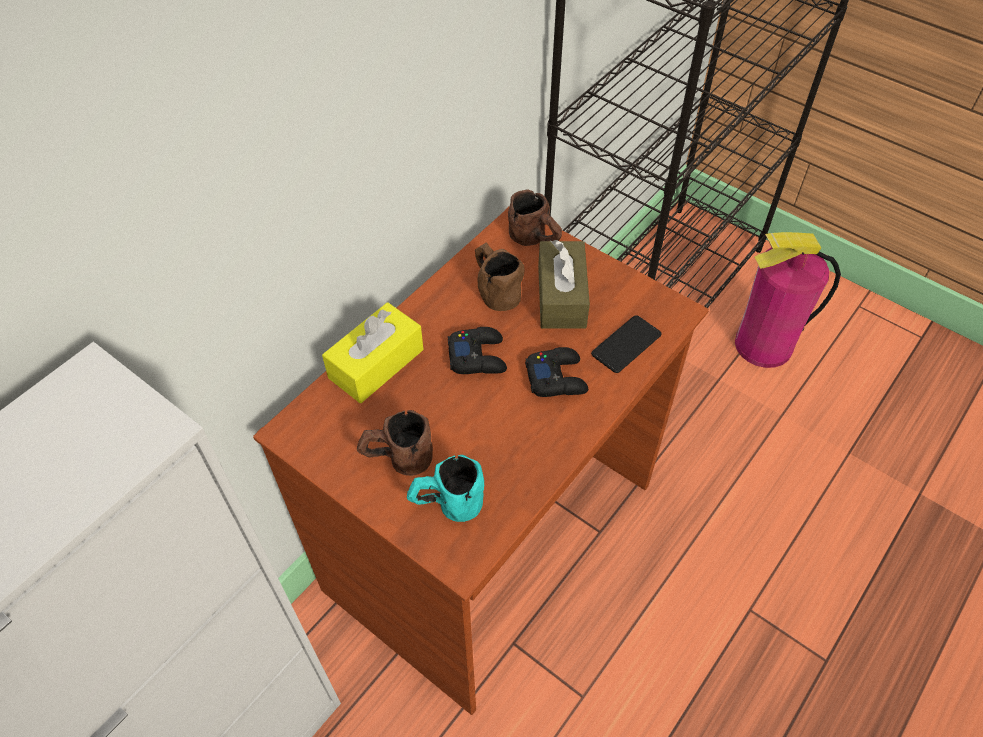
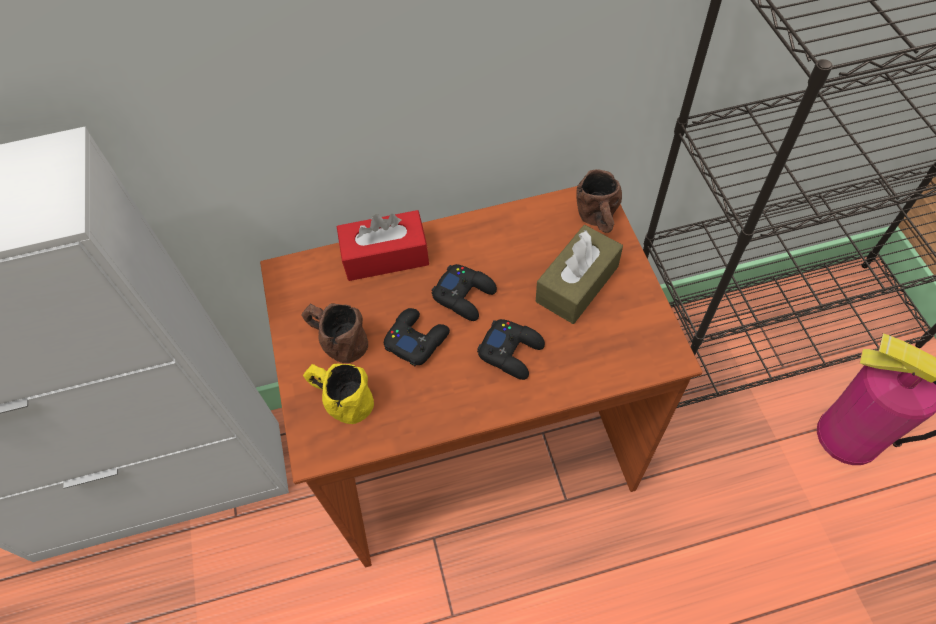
camera: 40 degrees right, 5 degrees up
(376, 364) = (385, 256): yellow tissue box -> red tissue box
(446, 505) = (341, 400): turquoise mug -> yellow mug
(468, 415) = (416, 339): none -> black game controller
(494, 290) = (526, 246): brown mug -> none
(626, 344) = (595, 359): phone -> none

